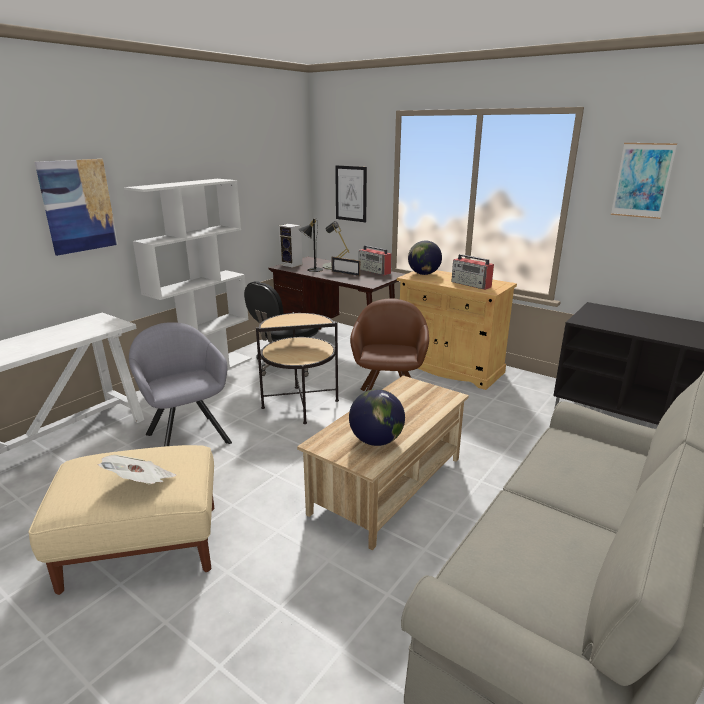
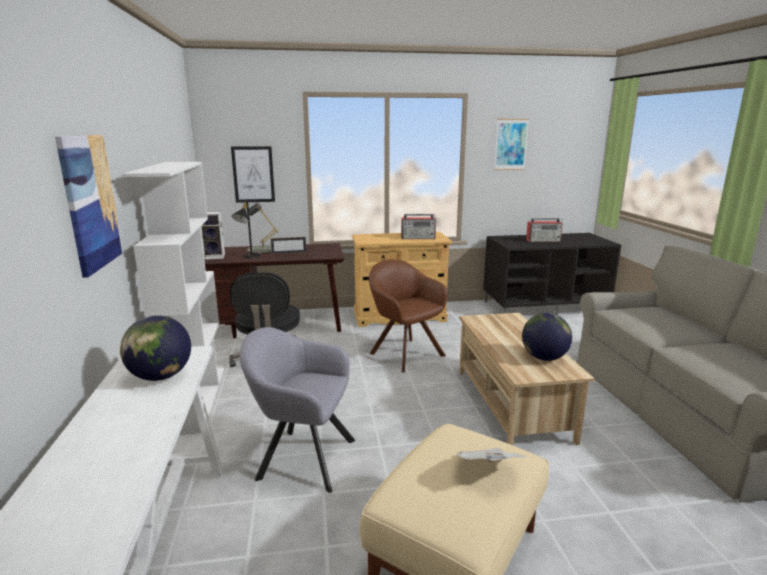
camera: 45 degrees left, 5 degrees down
(300, 404) = (348, 384): side table -> none
(374, 271) = (308, 246): radio -> radio (543, 240)
(423, 274) = (367, 238): globe -> globe (160, 376)

